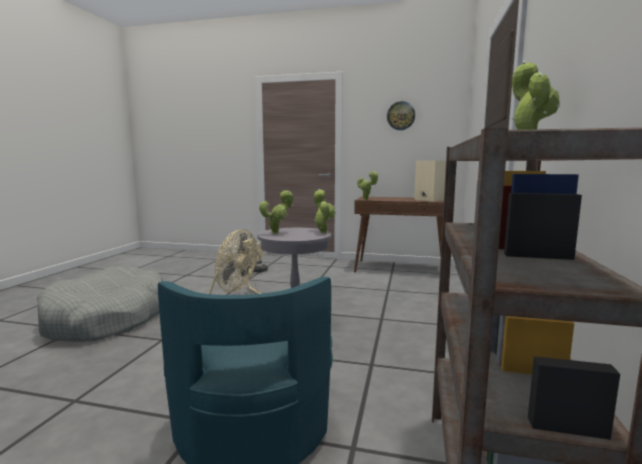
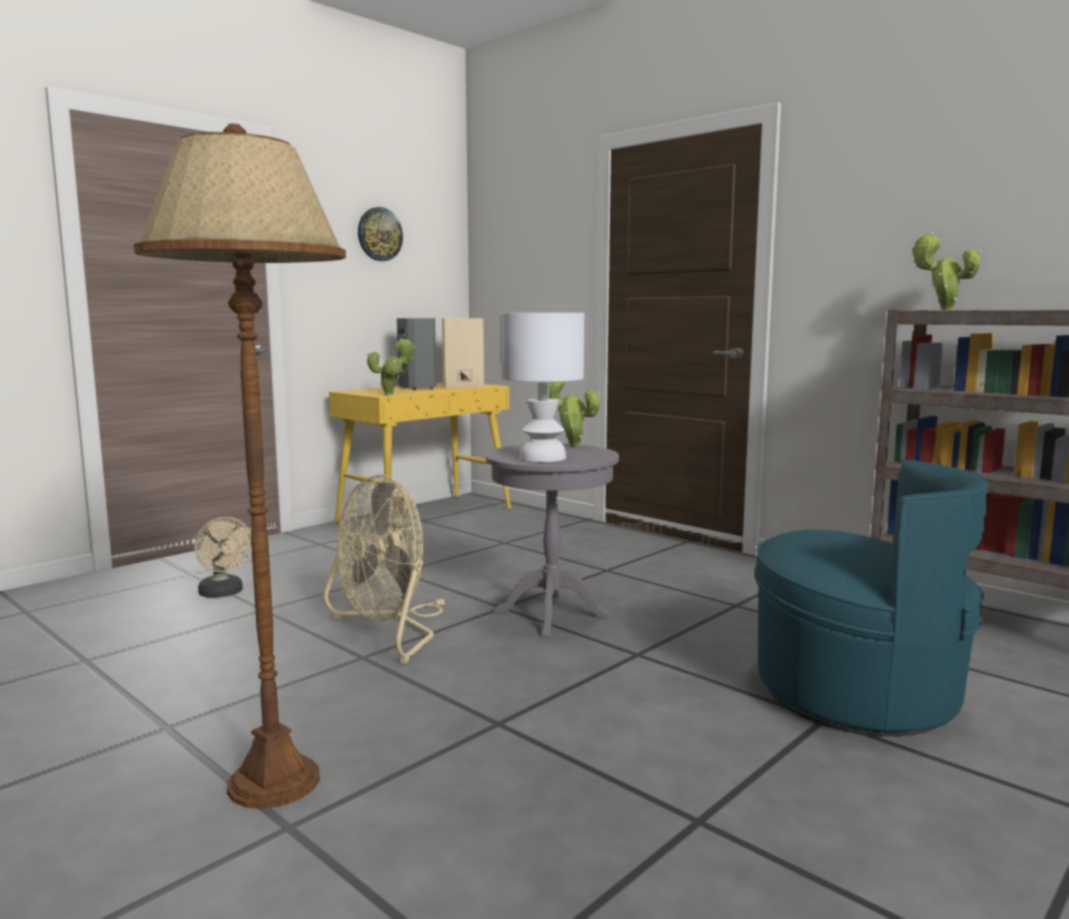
camera: 60 degrees left, 0 degrees up
(106, 319) = (274, 781): grey dog bed -> brown floor lamp
(277, 233) = (541, 458): potted plant -> white table lamp
(400, 269) = (426, 515): brown console table -> yellow console table
(401, 198) = (418, 388): none -> grey speaker

